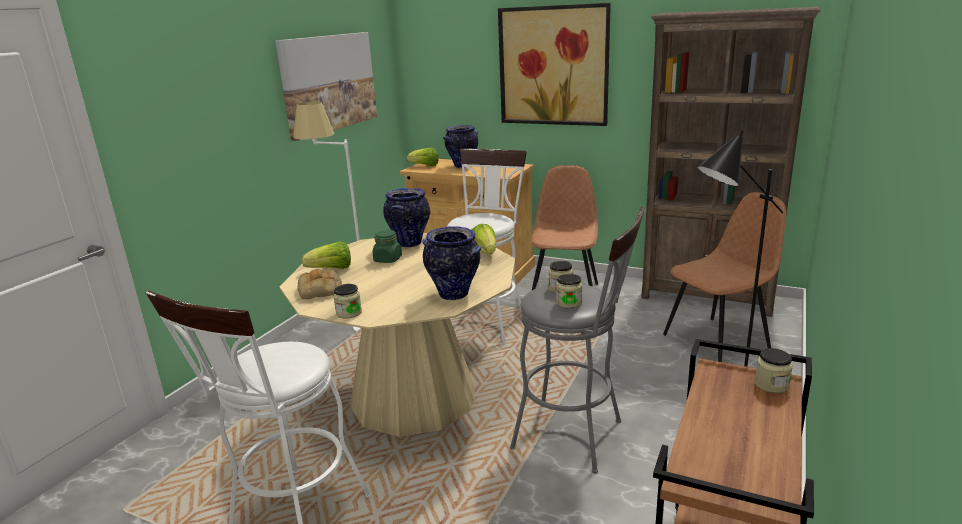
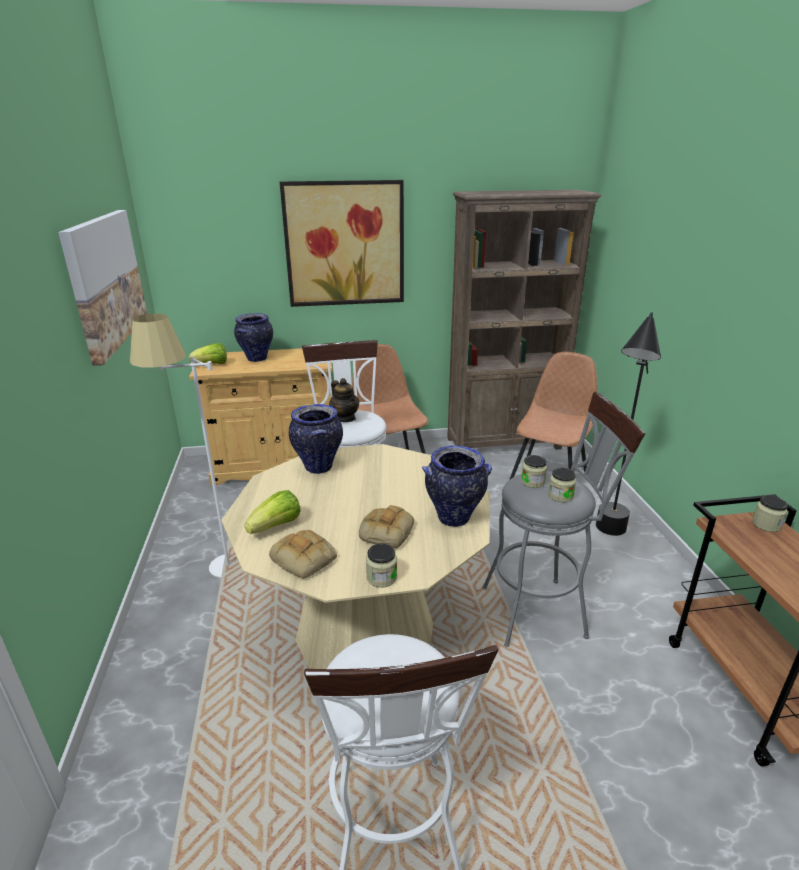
camera: 35 degrees left, 5 degrees up
(388, 259) = (324, 494): green jar -> none
(393, 289) = (386, 531): none -> bread
(478, 217) = (345, 418): none -> teapot
(485, 252) = (411, 459): lettuce -> none

